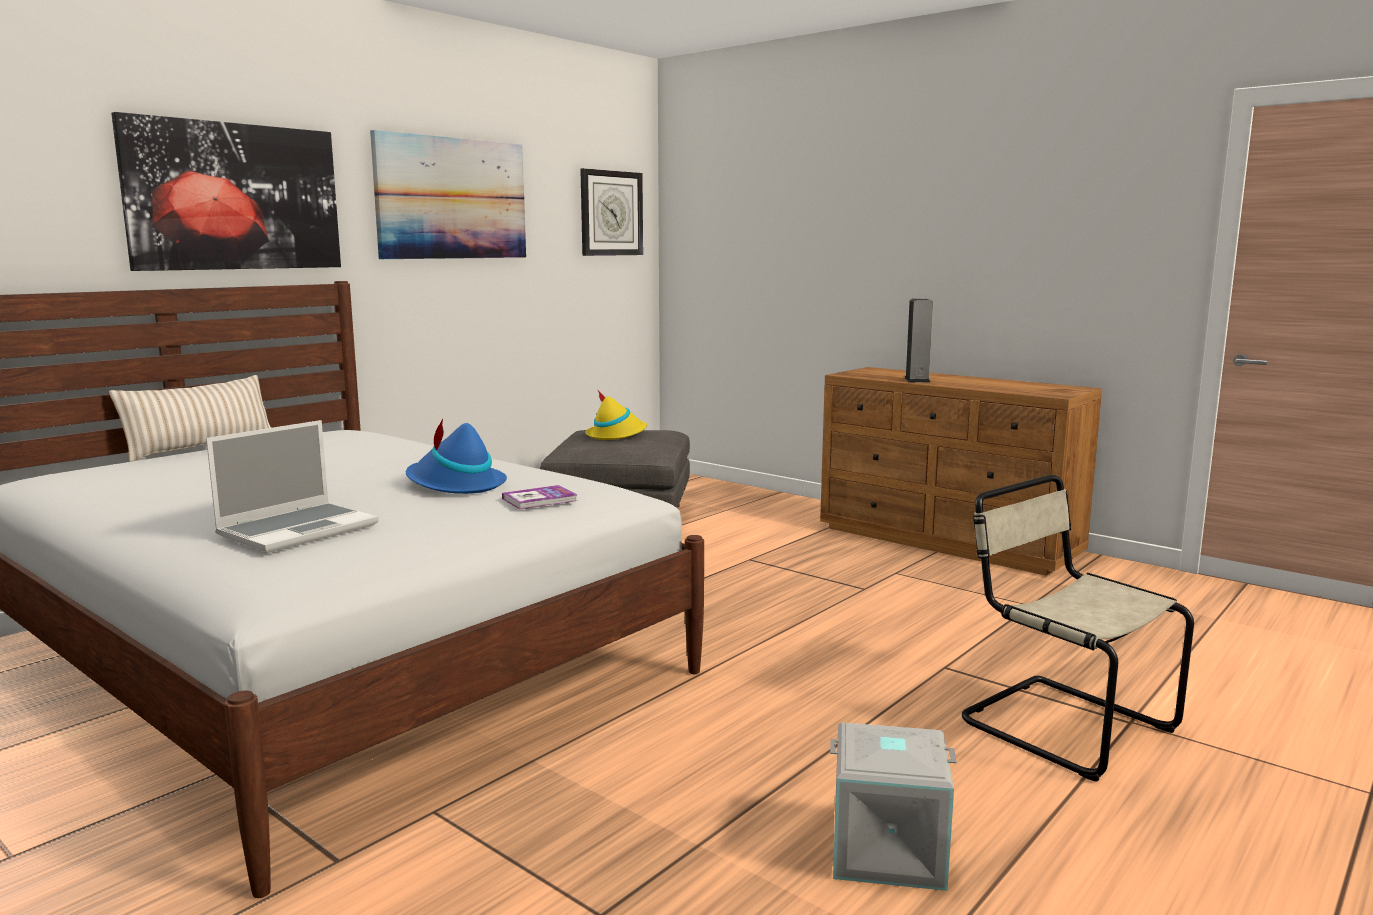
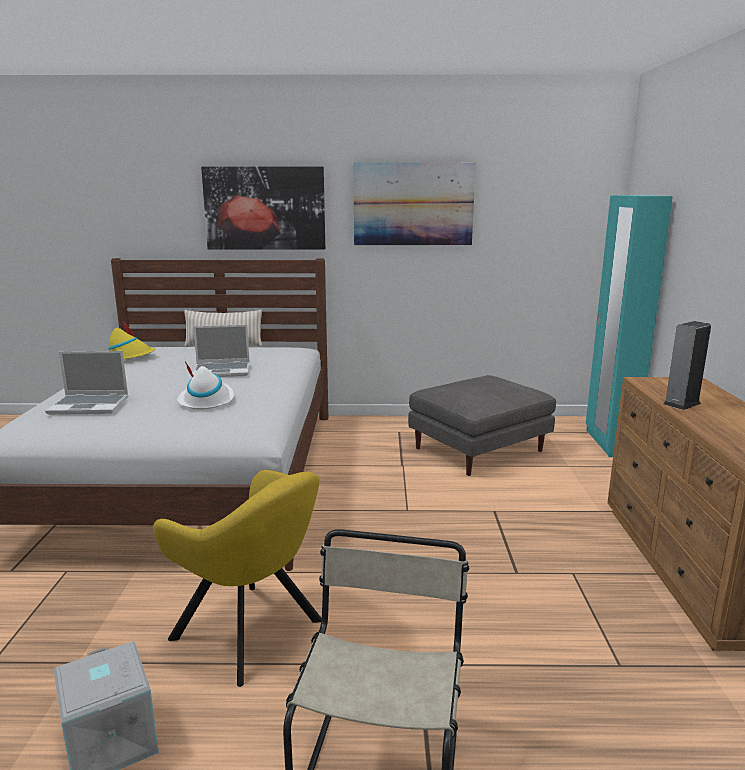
camera: 50 degrees right, 5 degrees up
(349, 462) = (223, 371): none -> laptop
(455, 485) = (206, 400): blue hat -> white hat
(539, 499) = (203, 423): book -> none
(611, 213) = (566, 210): wall clock -> none
(617, 435) = (486, 385): yellow hat -> yellow hat (130, 357)
(716, 485) = (609, 443): none -> turquoise wardrobe
(791, 724) = (252, 633): none -> yellow armchair

